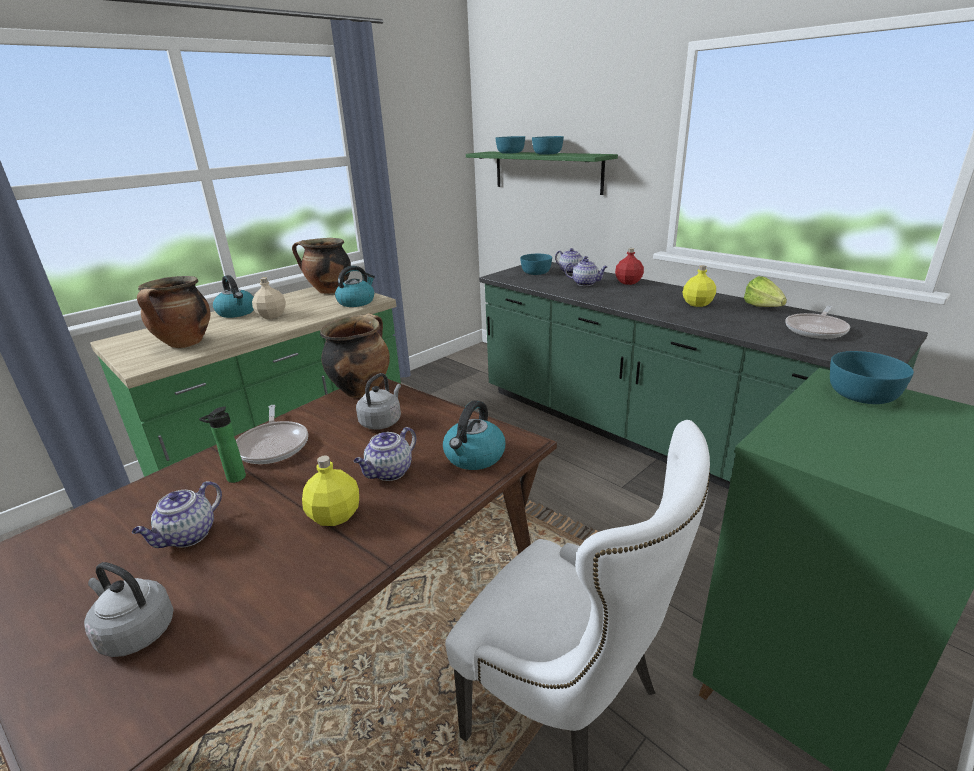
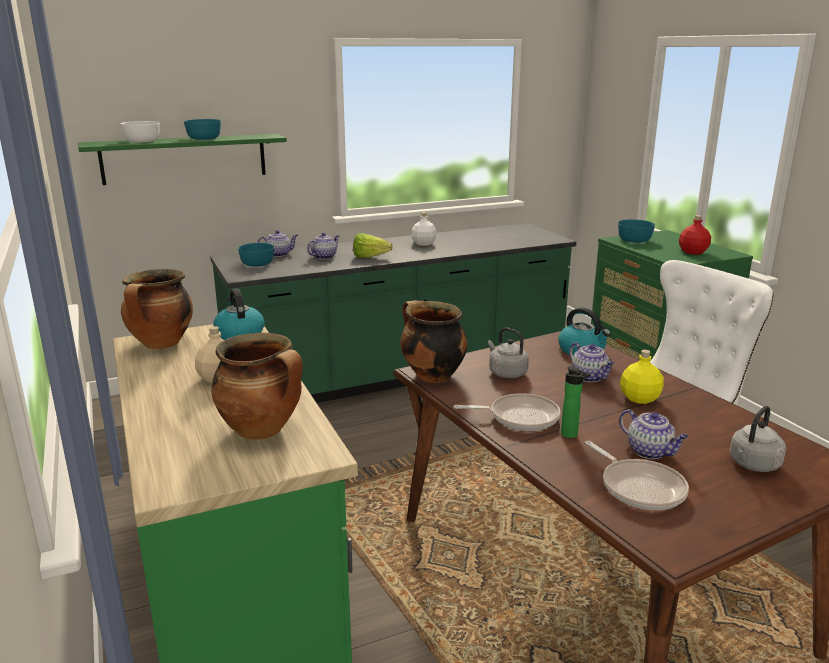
camera: 70 degrees left, 5 degrees down
(237, 312) = (165, 399): kettle -> none
(510, 153) = (142, 141): turquoise bowl -> white bowl
(628, 282) = (344, 247): red bottle -> red bottle (693, 252)
(697, 304) = (423, 243): yellow bottle -> white bottle
(764, 308) = (455, 235): lettuce -> lettuce (373, 257)
(816, 329) = (502, 235): frying pan -> frying pan (639, 487)

